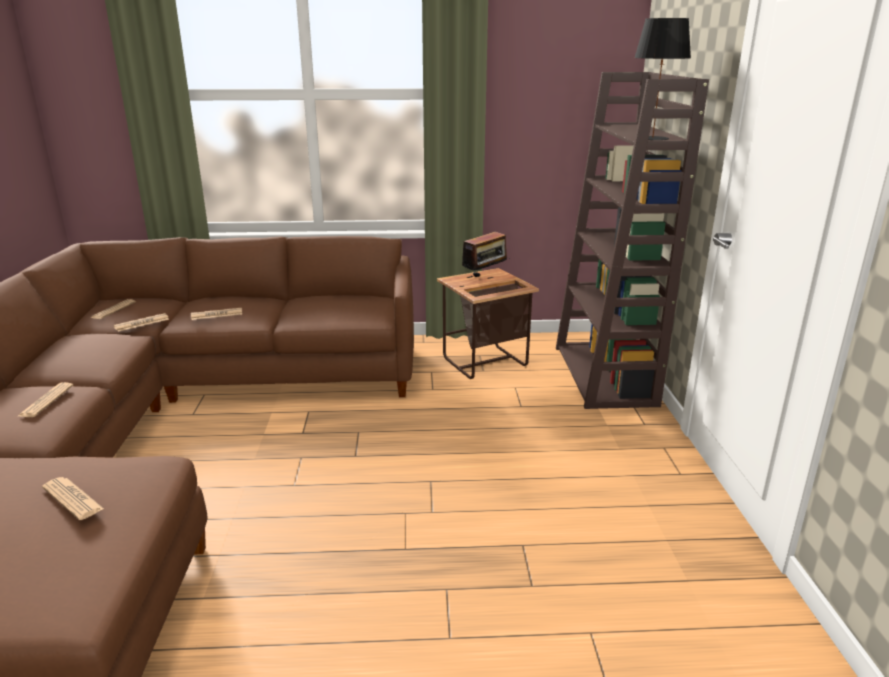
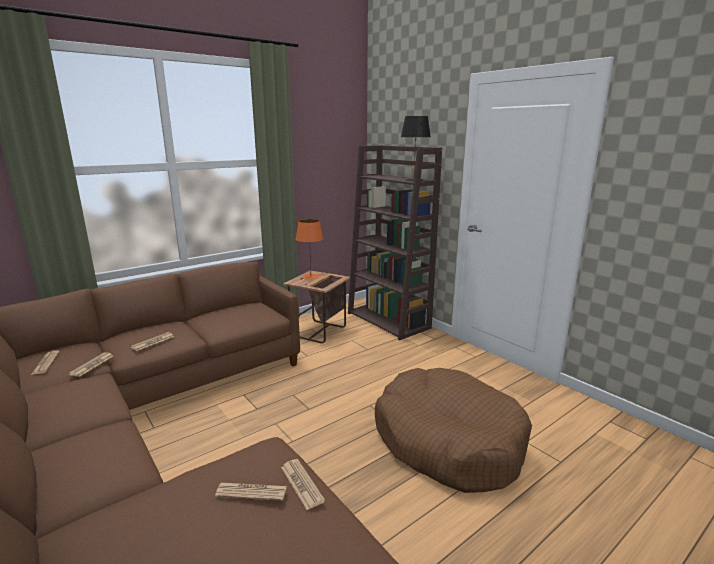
camera: 35 degrees left, 5 degrees down
(46, 401) = (102, 444): newspaper -> newspaper (302, 484)
(472, 572) = (448, 441): none -> brown dog bed
(485, 276) = (310, 276): radio -> orange table lamp

